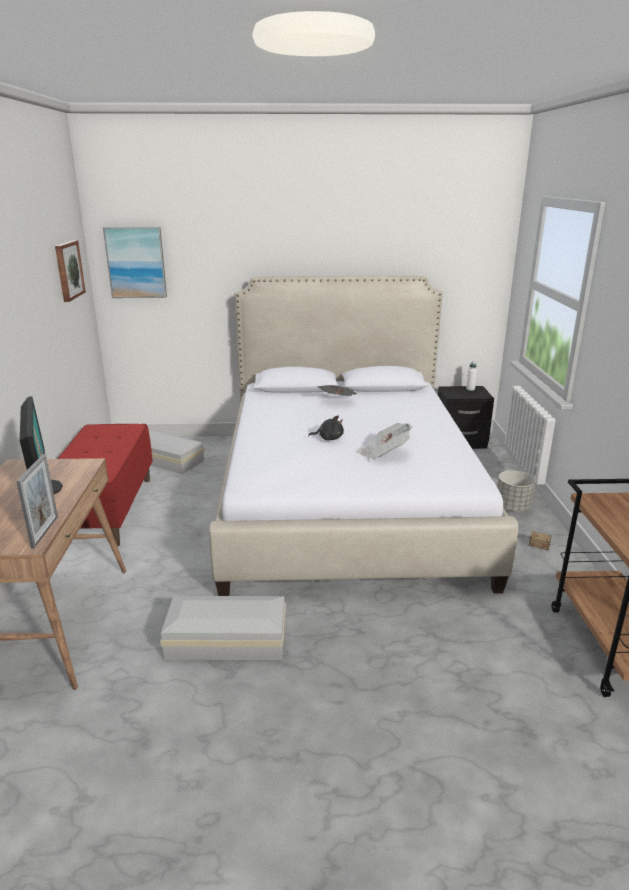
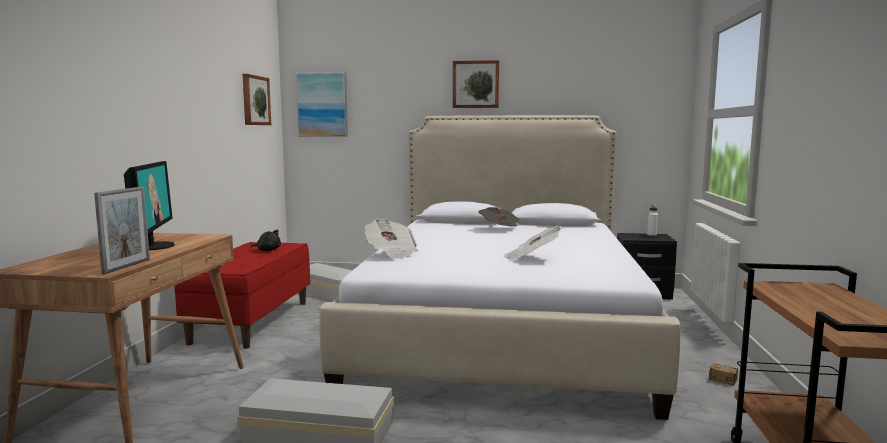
camera: 10 degrees right, 15 degrees down
(255, 456) = (391, 253): none -> newspaper
(302, 241) = (476, 84): none -> picture
(328, 438) = (477, 247): black plush toy -> black plush toy (267, 250)
(512, 507) = (694, 346): grey planter -> none

